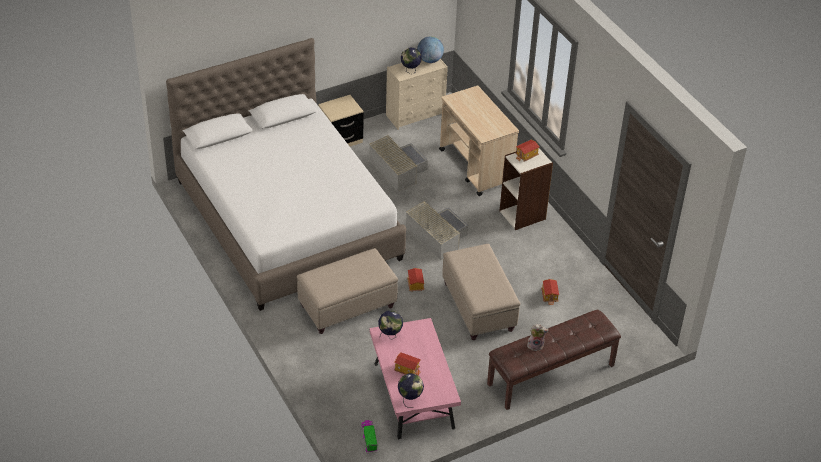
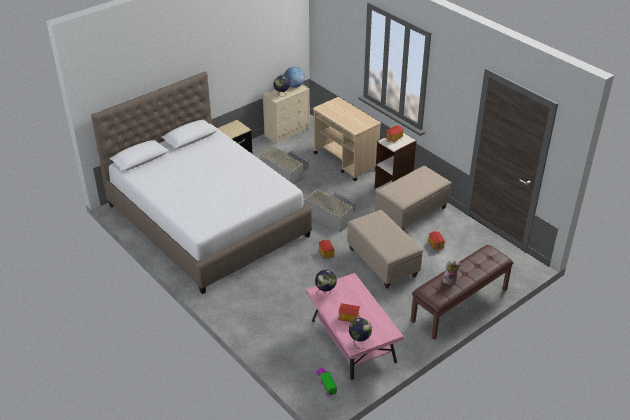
camera: 10 degrees left, 5 degrees down
(348, 306) = (275, 278): beige ottoman -> beige ottoman (411, 212)

